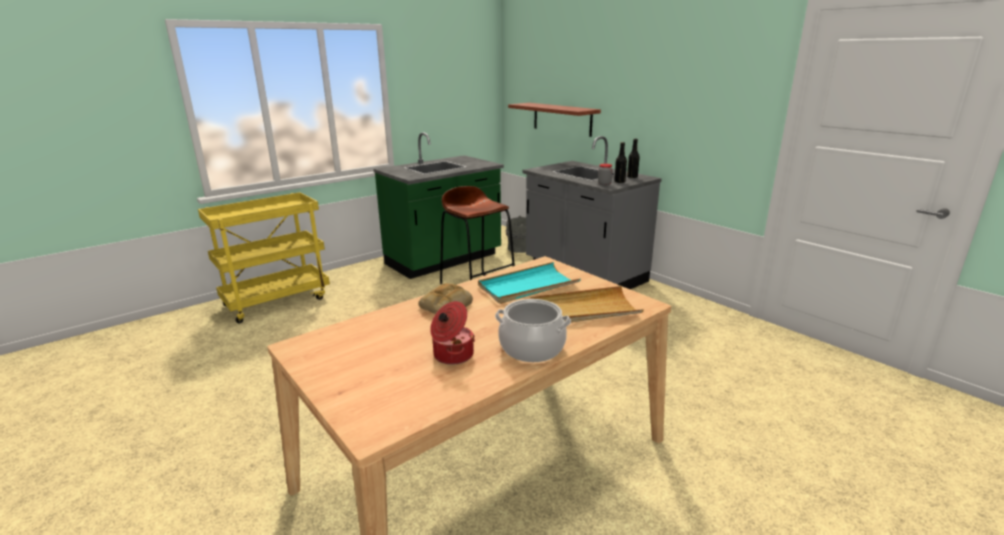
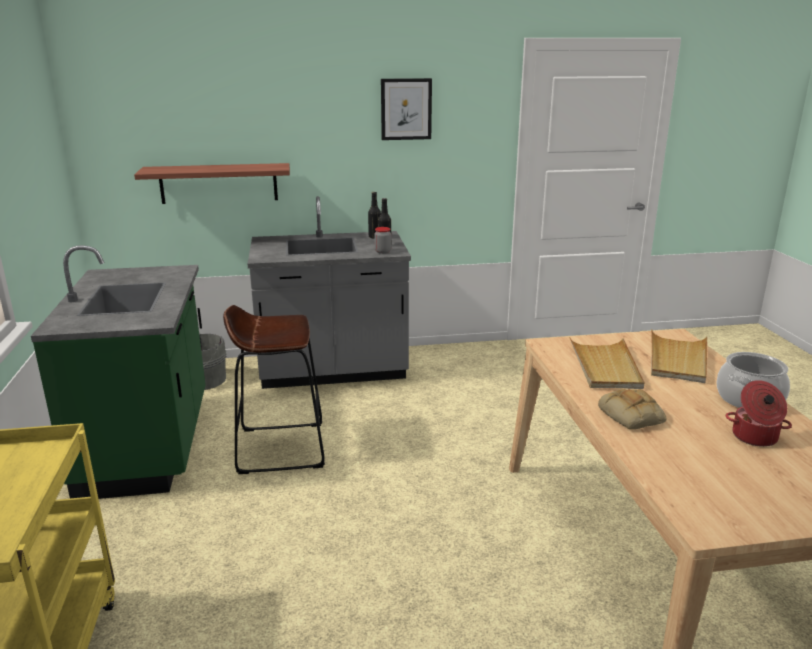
camera: 60 degrees left, 0 degrees up
(528, 286) = (605, 366): turquoise tray -> beige tray
(685, 71) = (406, 109): none -> picture

